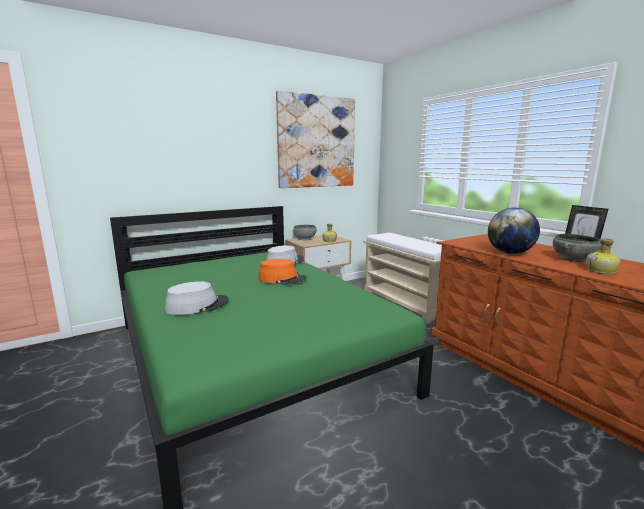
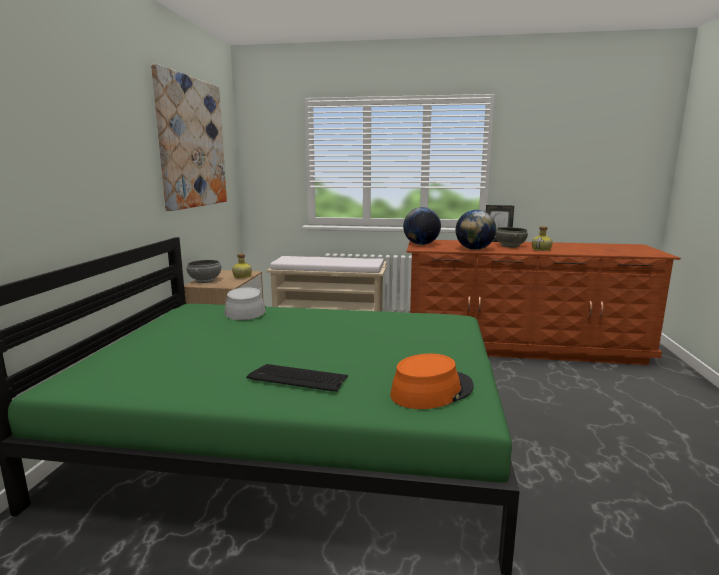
camera: 50 degrees left, 0 degrees up
(197, 305) = (298, 378): grey hat -> keyboard
(282, 278) = (298, 325): orange hat -> orange hat (431, 391)
(473, 239) = (421, 244): none -> globe

